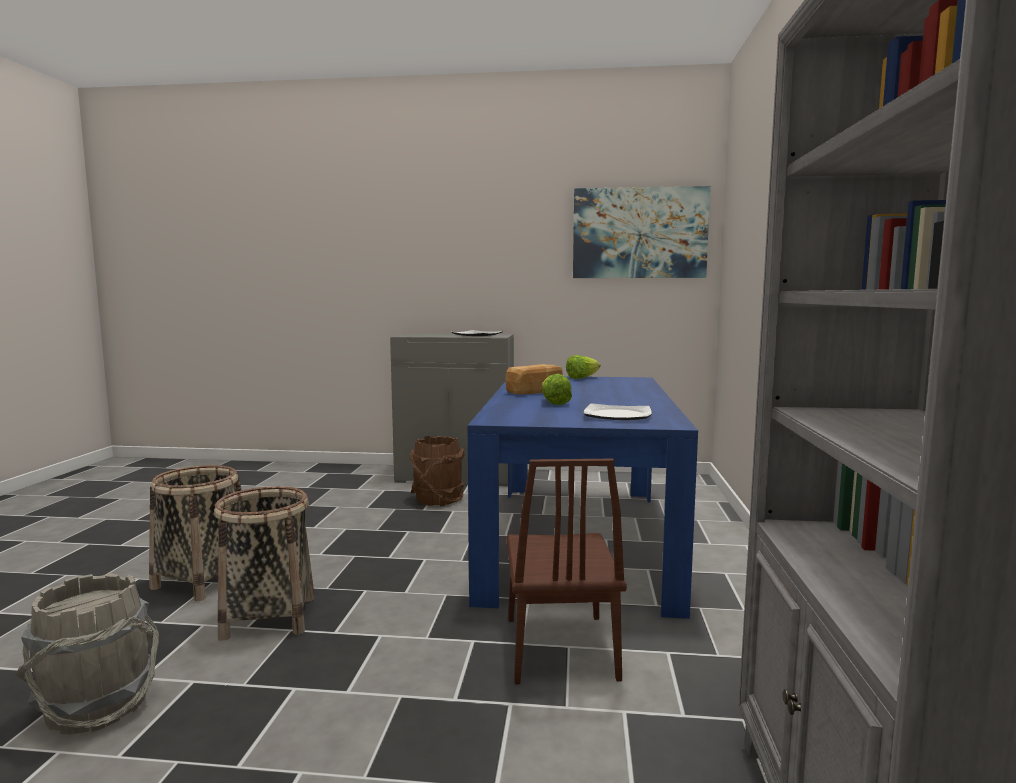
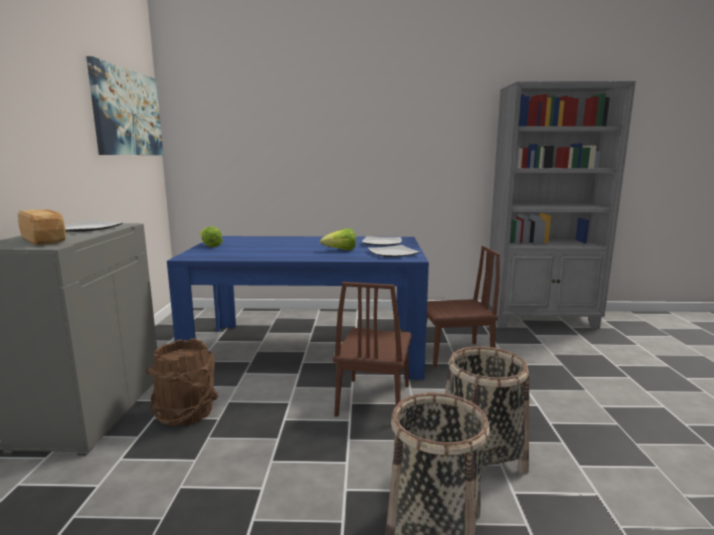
camera: 95 degrees left, 5 degrees up
(96, 707) = (642, 501): grey bucket -> none
(425, 570) = (373, 399): none -> brown chair
(530, 416) = (393, 253): none -> plate
(535, 392) = (288, 253): bread -> bread (45, 240)

